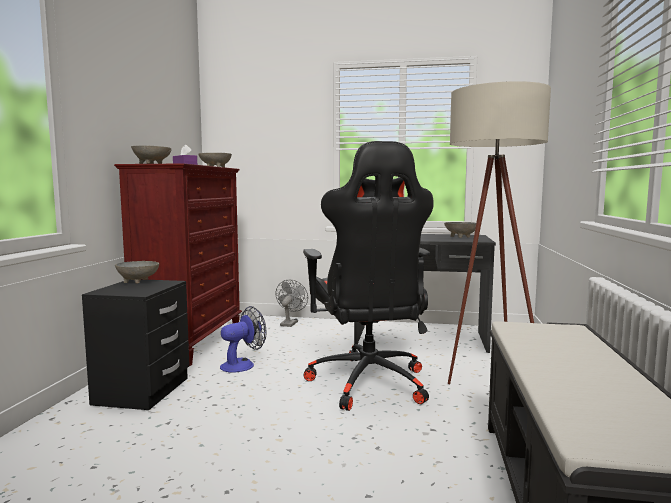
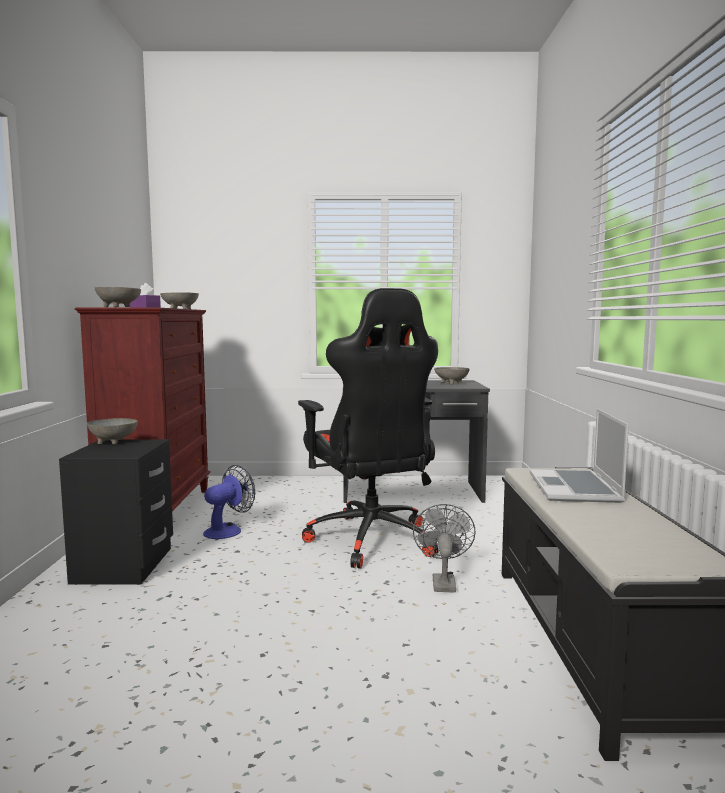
camera: 10 degrees left, 0 degrees up
(290, 323) = (264, 482): grey fan -> grey fan (442, 581)
(488, 382) = (491, 531): beige floor lamp -> none
(560, 347) = (575, 489): none -> laptop

